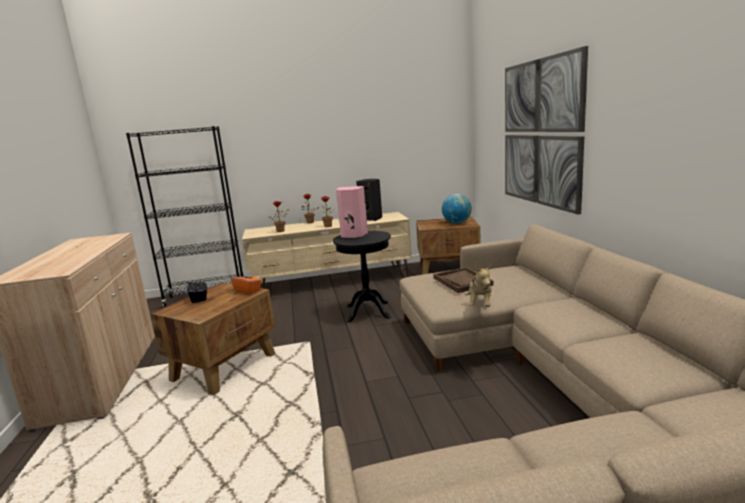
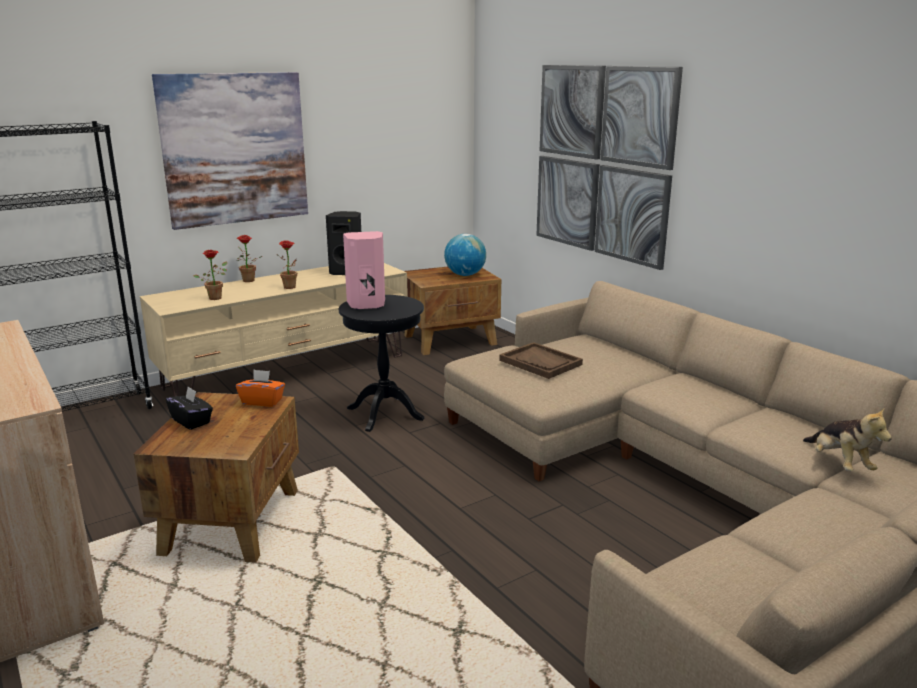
camera: 25 degrees left, 5 degrees up
(302, 141) = (235, 149): none -> picture
(480, 304) = (586, 391): plush toy -> plush toy (839, 463)

